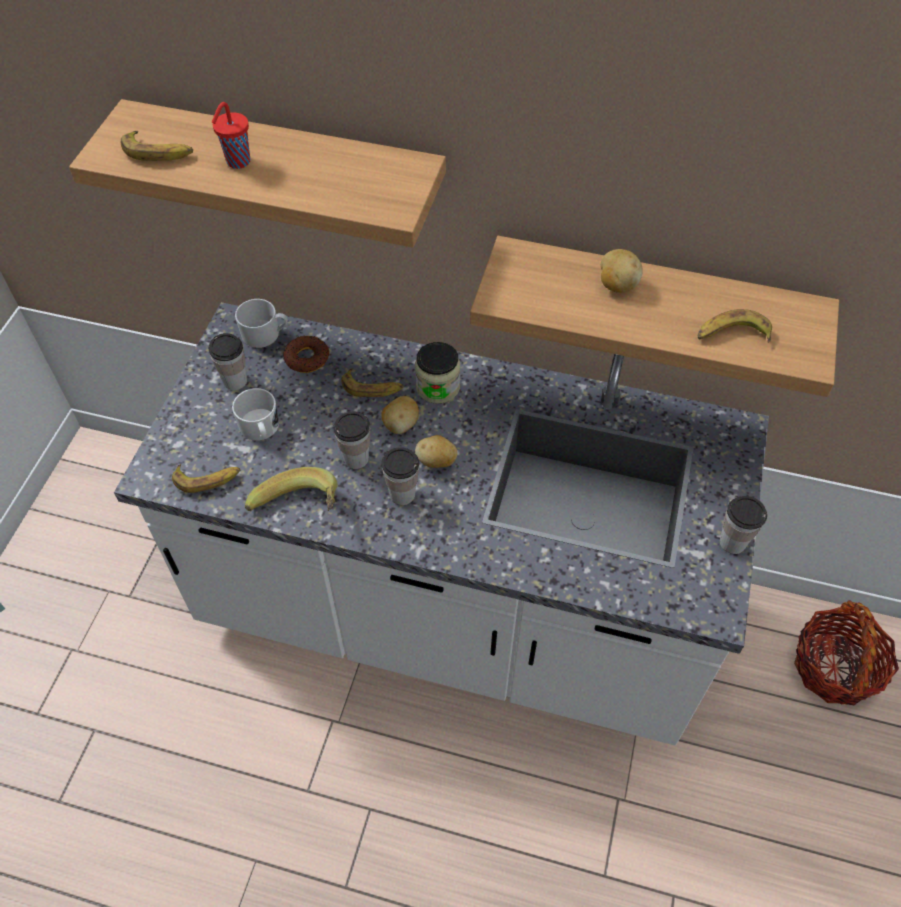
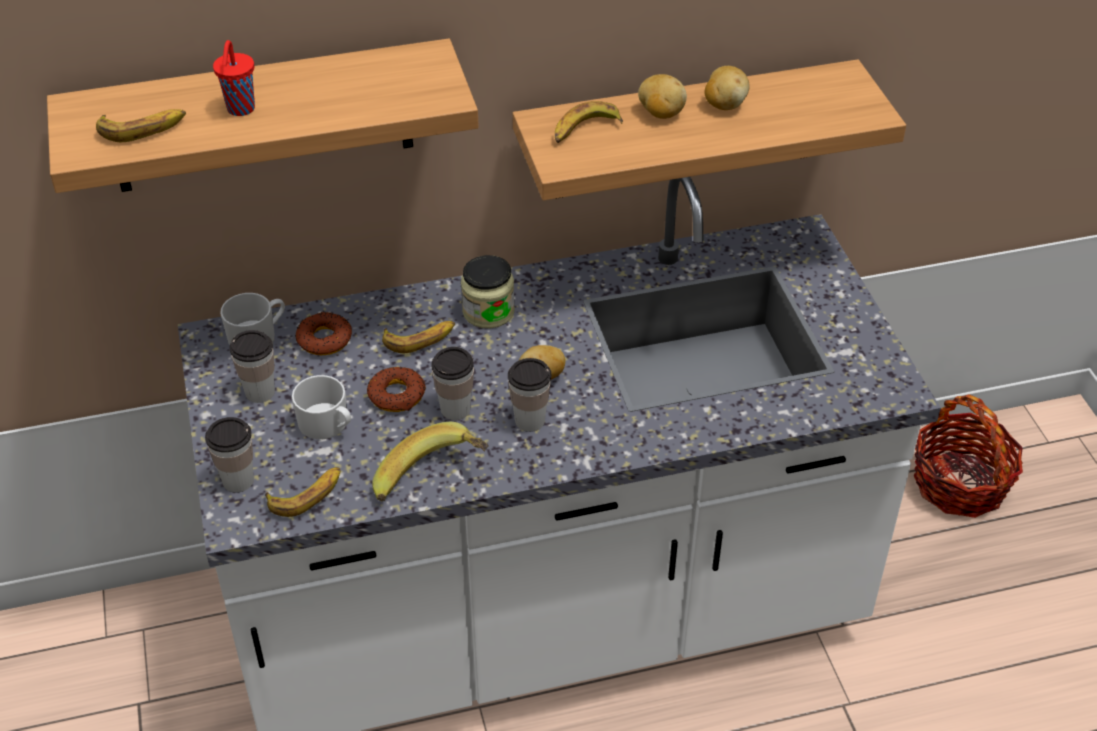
camera: 30 degrees left, 10 degrees down
(324, 427) = (397, 395): none -> donut
(401, 425) = (477, 360): potato -> potato (724, 104)
(732, 335) = (793, 117): banana -> banana (585, 130)
(732, 542) = (869, 329): cup -> cup (238, 480)

